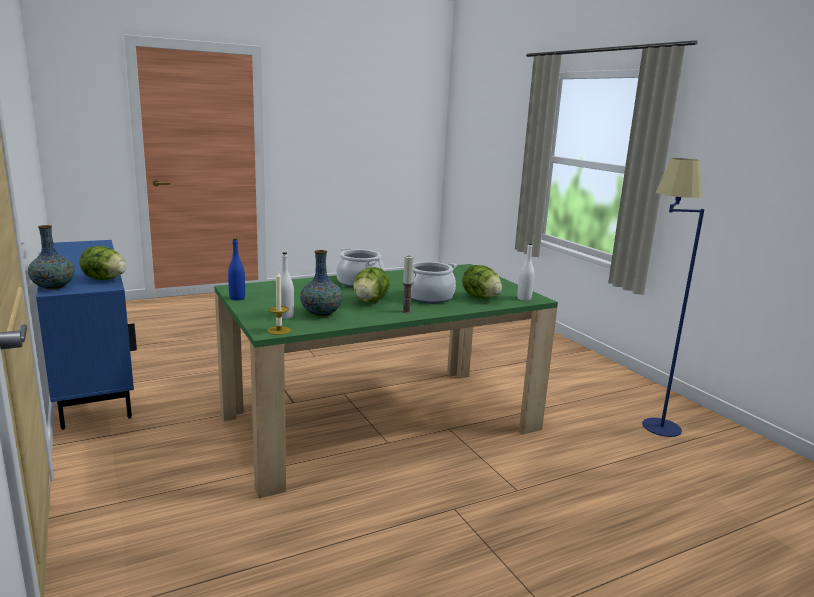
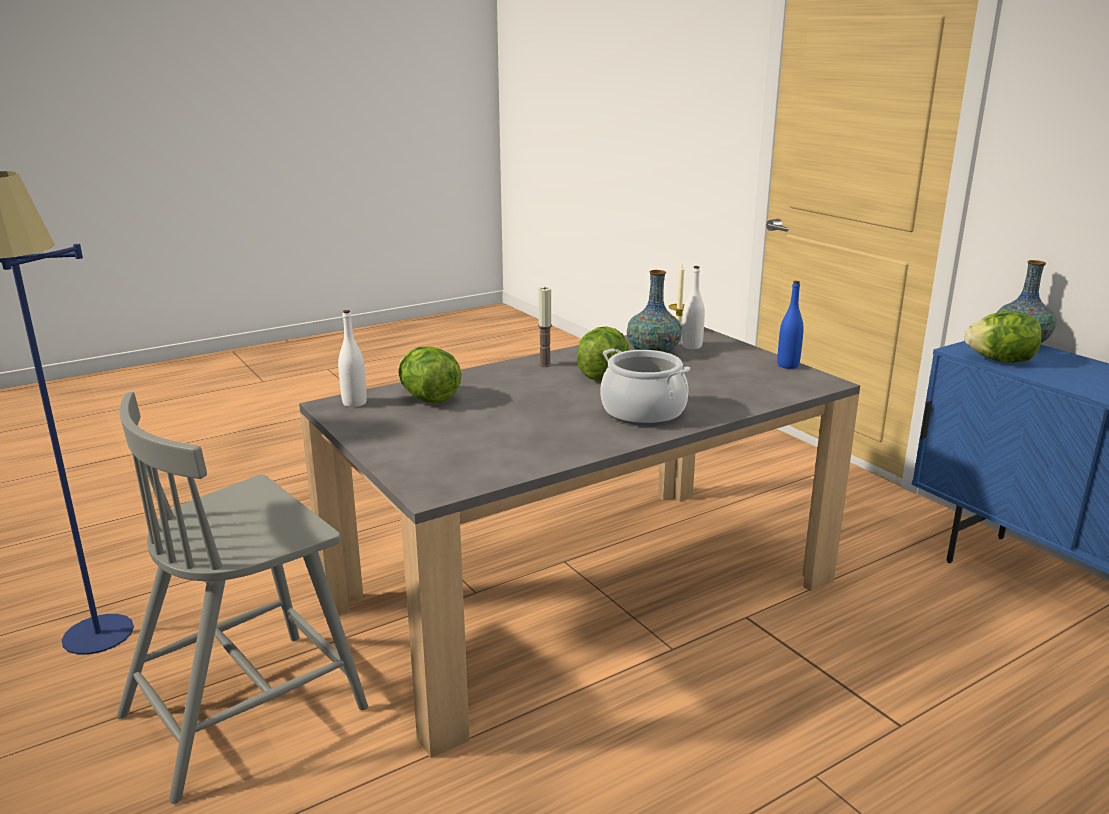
camera: 175 degrees right, 5 degrees up
(381, 421) = (584, 594): green dining table -> grey dining table
(429, 297) = (515, 391): cooking pot -> none
(548, 391) = (248, 708): none -> grey chair

